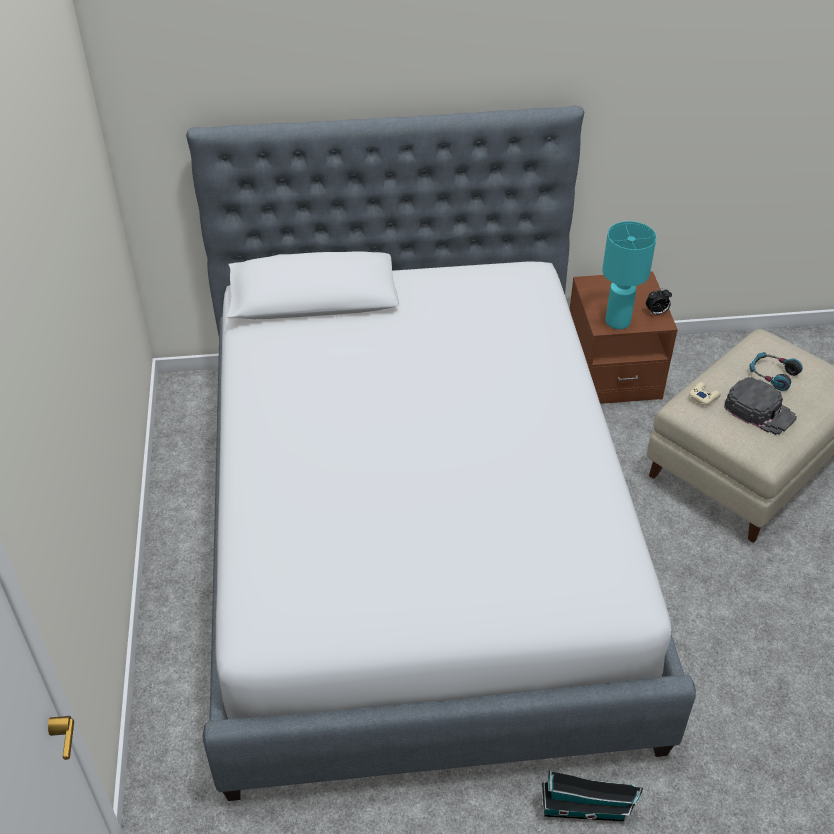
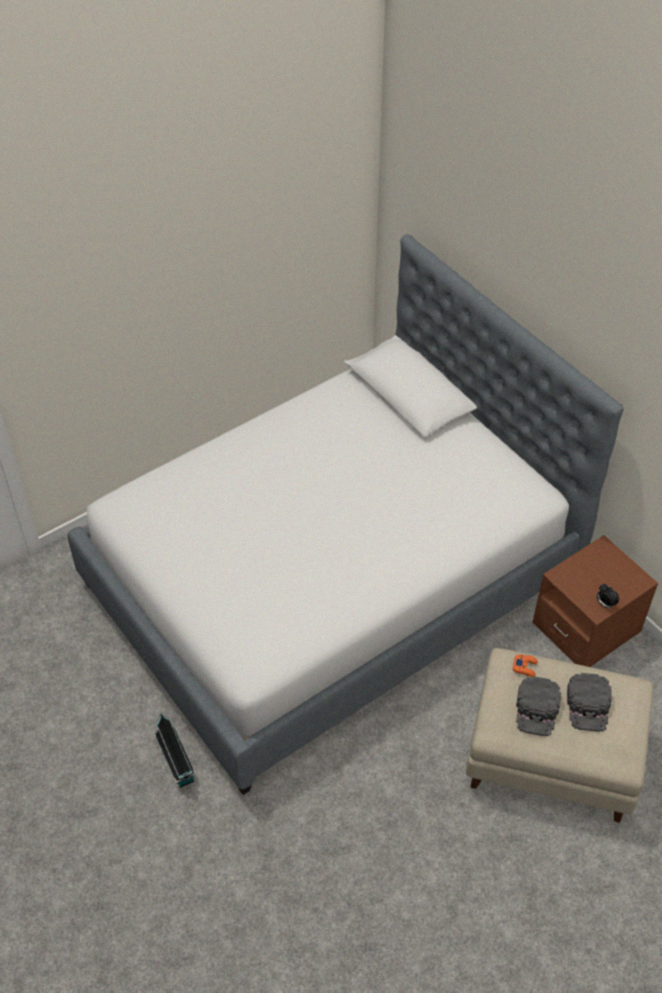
camera: 60 degrees right, 5 degrees up
(618, 321) = (572, 583): turquoise table lamp -> none
(703, 396) = (525, 667): beige game controller -> orange game controller
(772, 375) = (588, 705): headphones -> black cap

